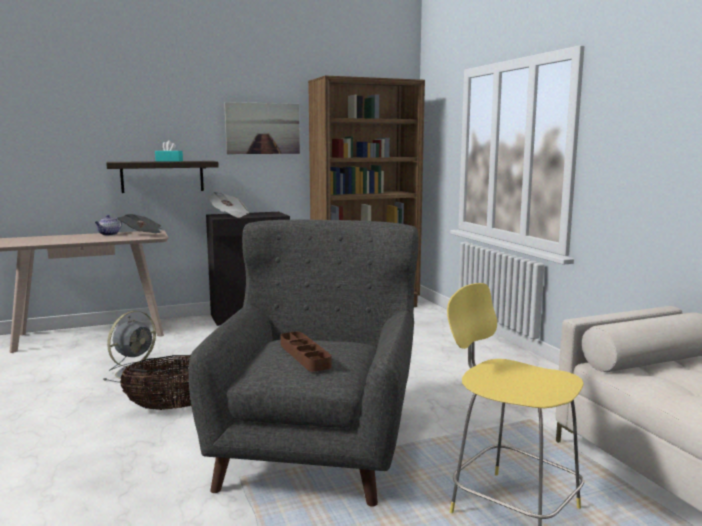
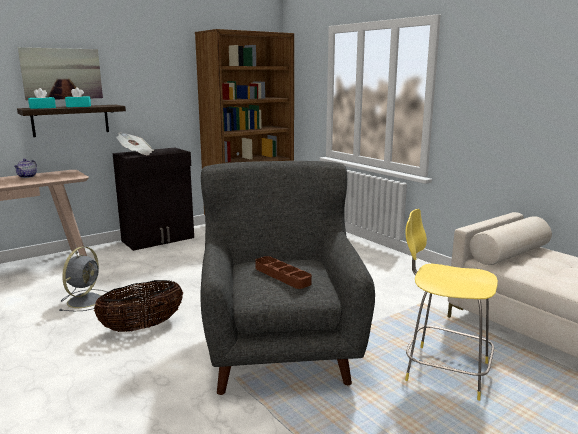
camera: 15 degrees left, 5 degrees up
(130, 161) = (42, 108): none -> turquoise tissue box
(143, 235) = (62, 176): newspaper -> none
(262, 128) = (157, 74): picture -> picture (62, 74)

